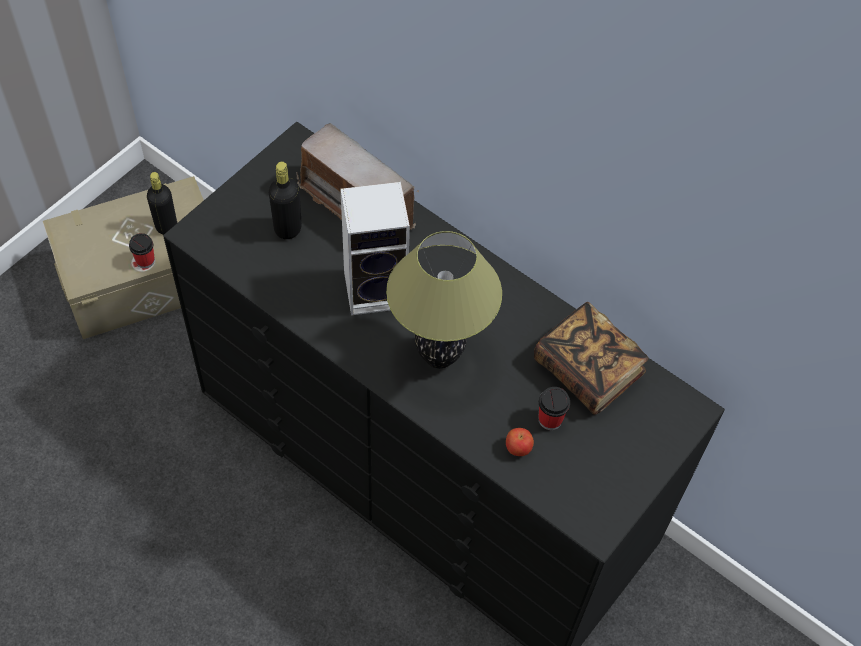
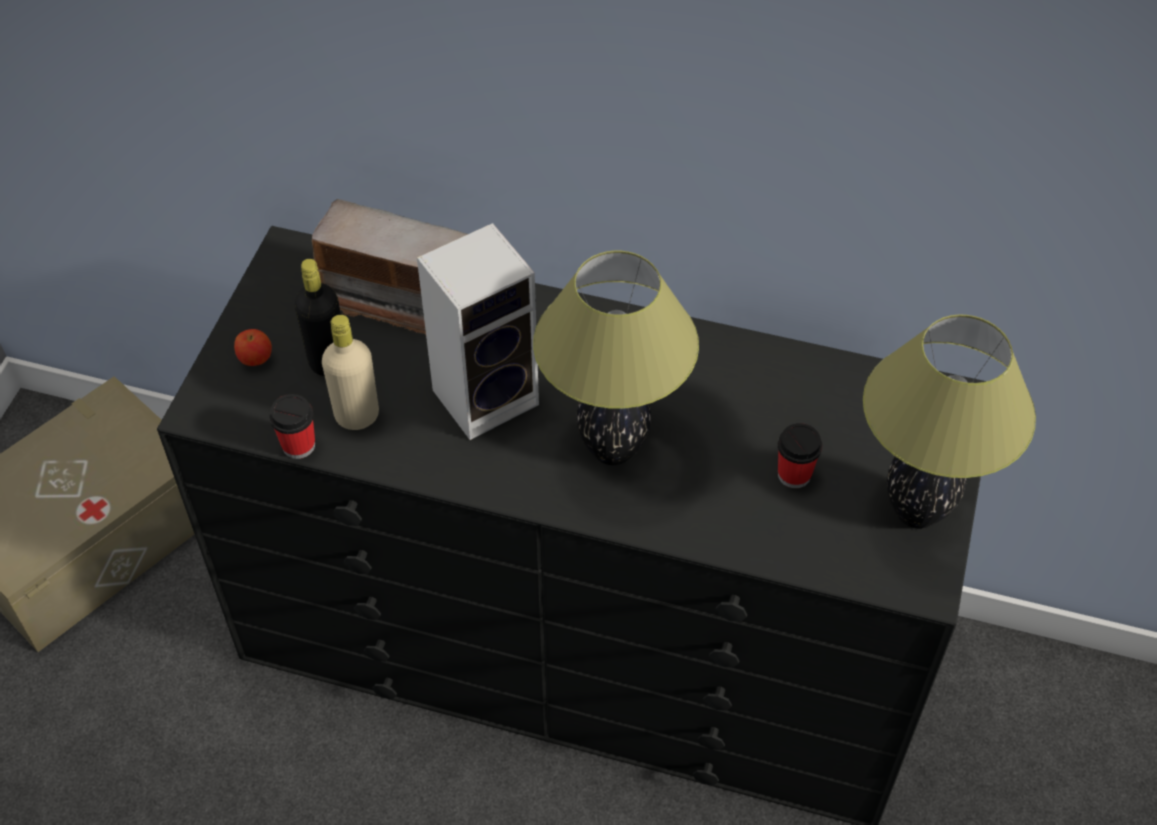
camera: 20 degrees left, 5 degrees down
(145, 261) = (96, 507): cup -> cup (298, 445)
(166, 226) = (105, 452): black bottle -> none
(288, 272) = (357, 416): none -> beige bottle
(518, 448) = (773, 525): apple -> apple (256, 359)
(587, 370) = (807, 398): book -> none
(619, 478) = (917, 513): none -> table lamp

